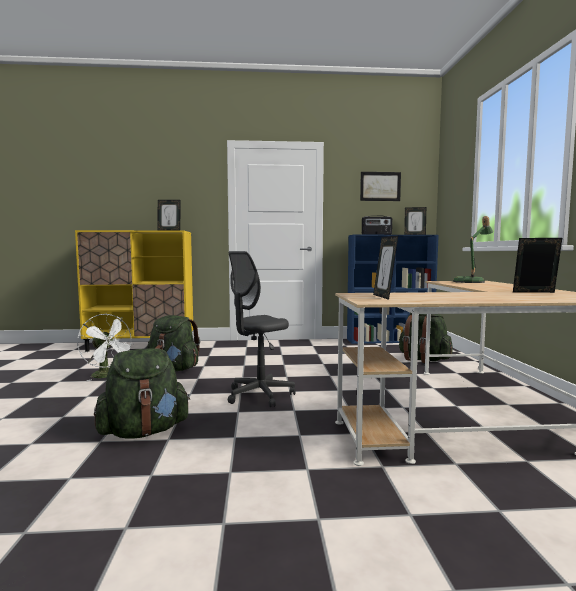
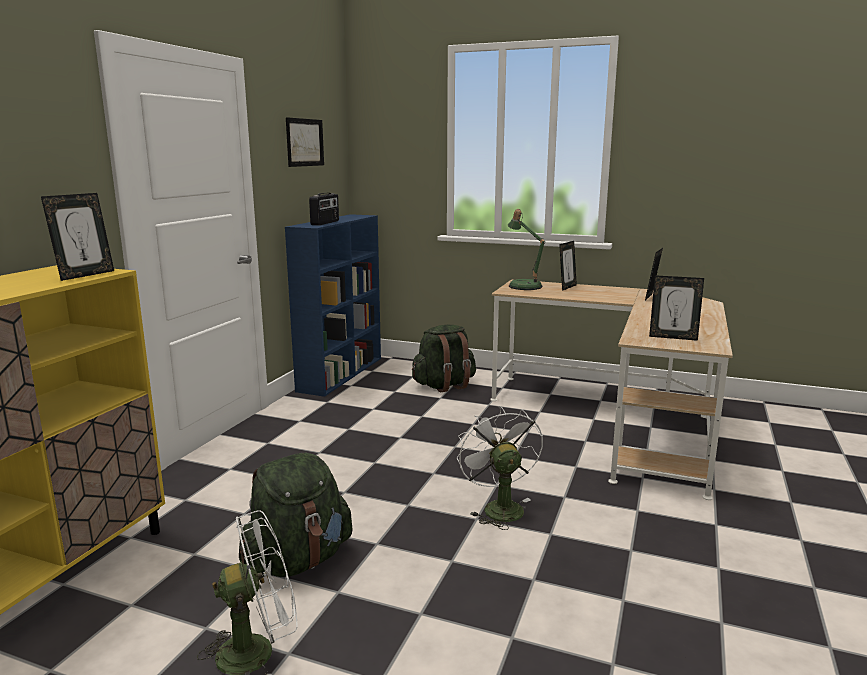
camera: 65 degrees left, 10 degrees up
(144, 432) = (591, 618): green backpack -> none
(259, 395) = (498, 507): grey office chair -> white fan
(414, 235) = (345, 216): picture frame -> picture frame (566, 287)

